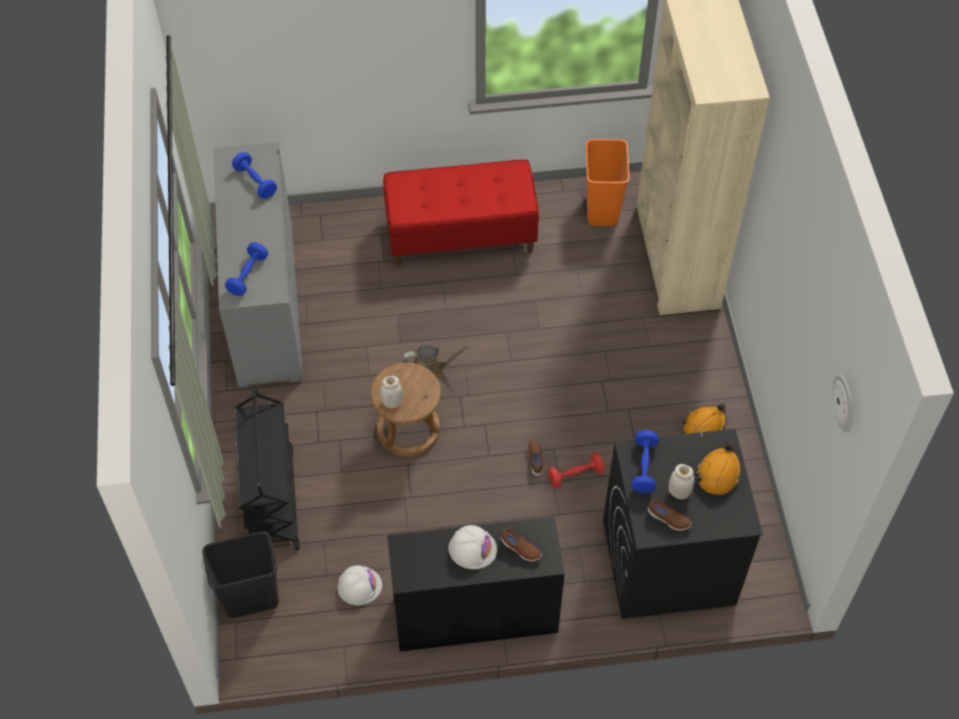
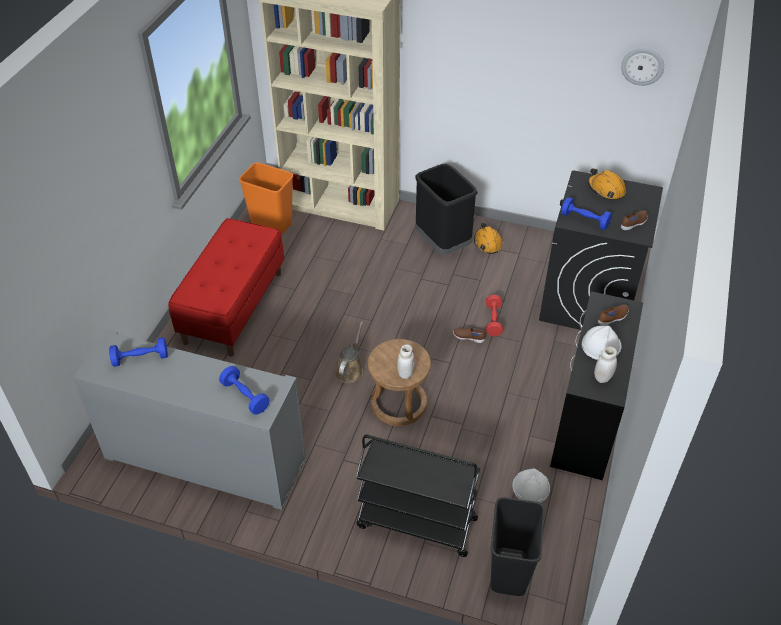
camera: 65 degrees left, 10 degrees down
(674, 381) = (443, 243): none -> black trash can
(679, 492) = (613, 211): white jar -> white jar (602, 377)

